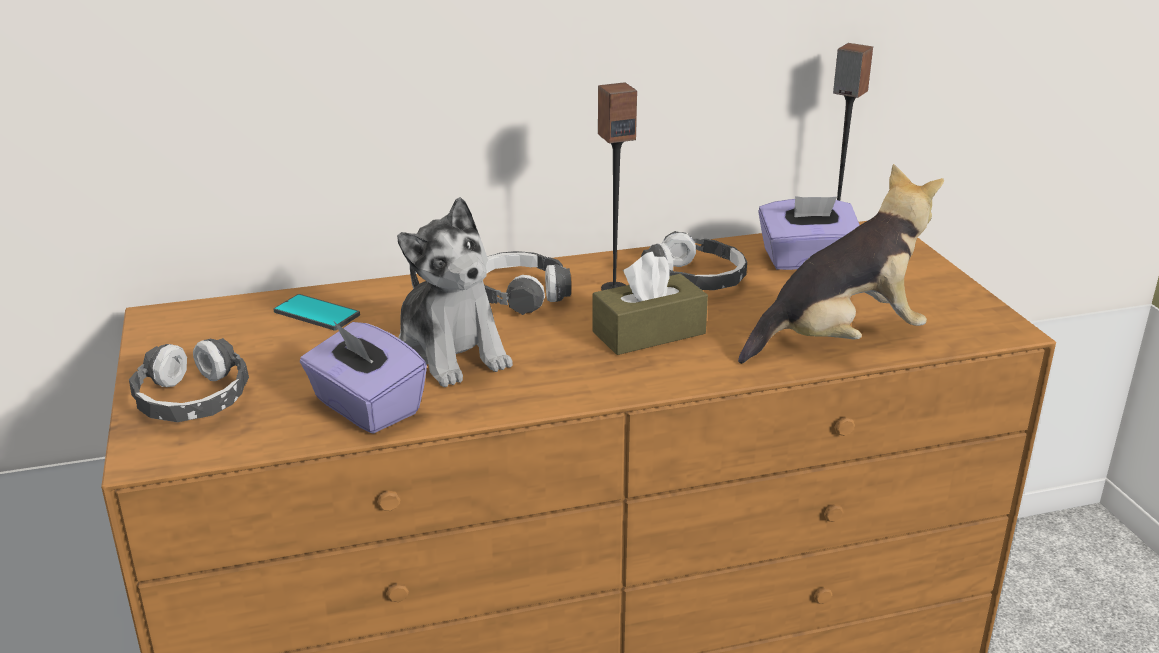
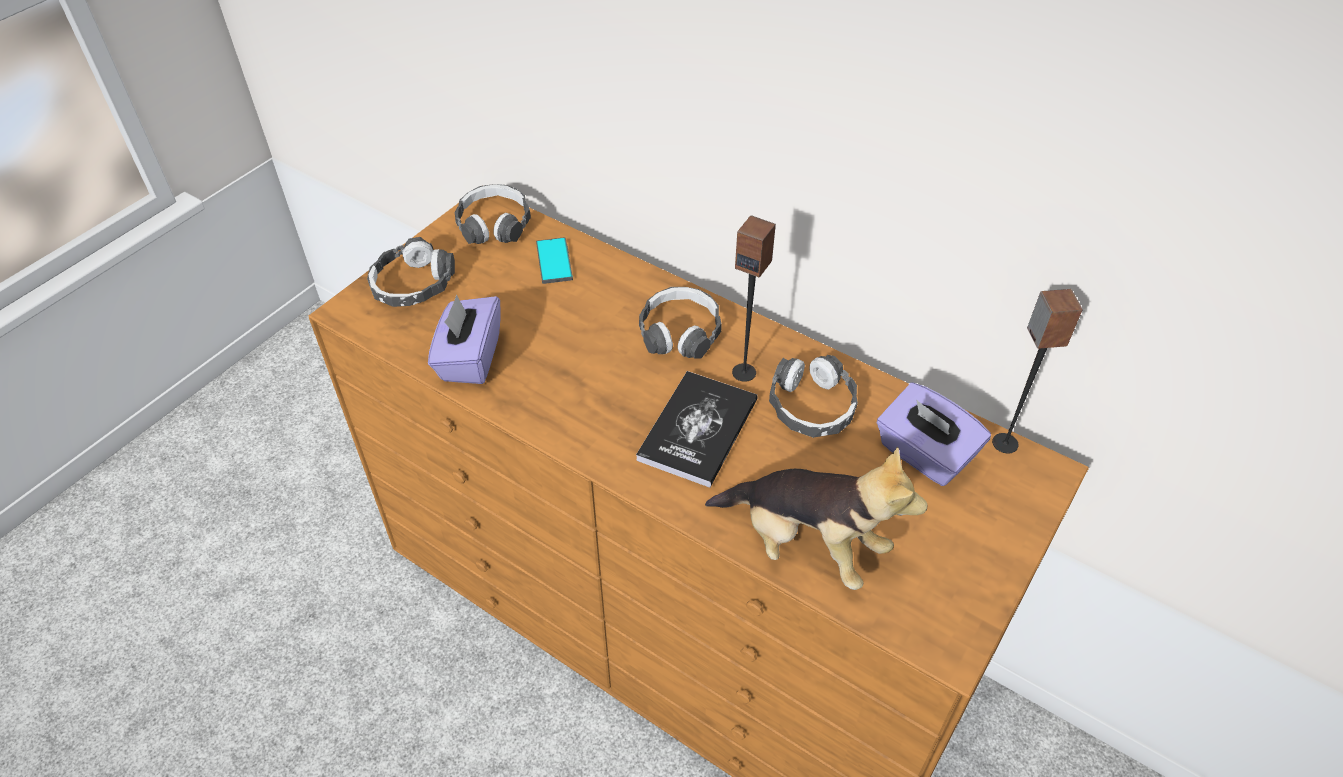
camera: 50 degrees right, 20 degrees up
(199, 322) = (494, 224): none -> headphones
(452, 352) = (569, 351): plush toy -> none
(649, 333) = (698, 429): brown tissue box -> book

